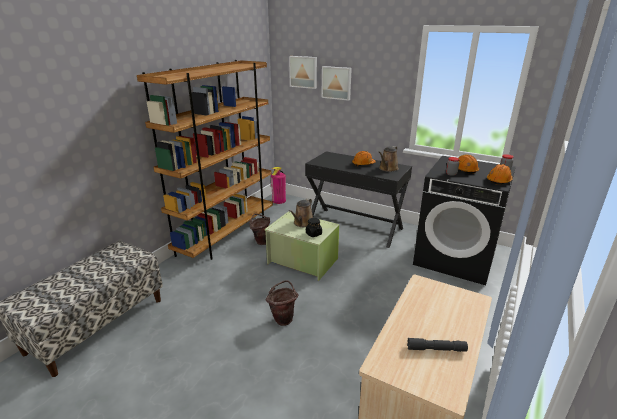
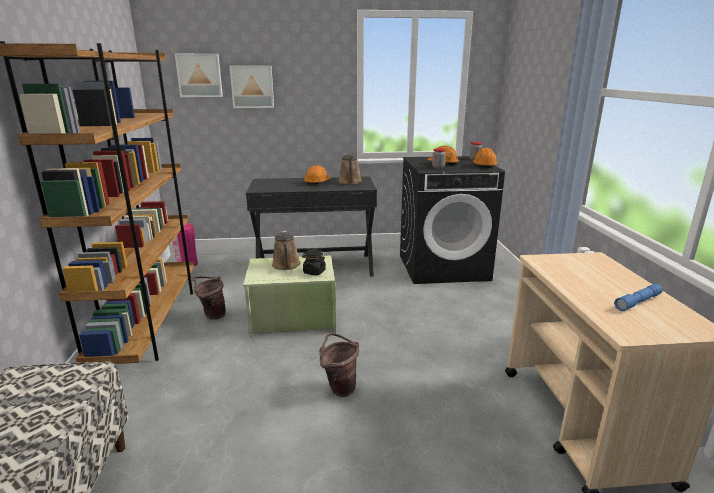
camera: 35 degrees left, 5 degrees down
(436, 349) = (638, 302): grey flashlight -> blue flashlight

